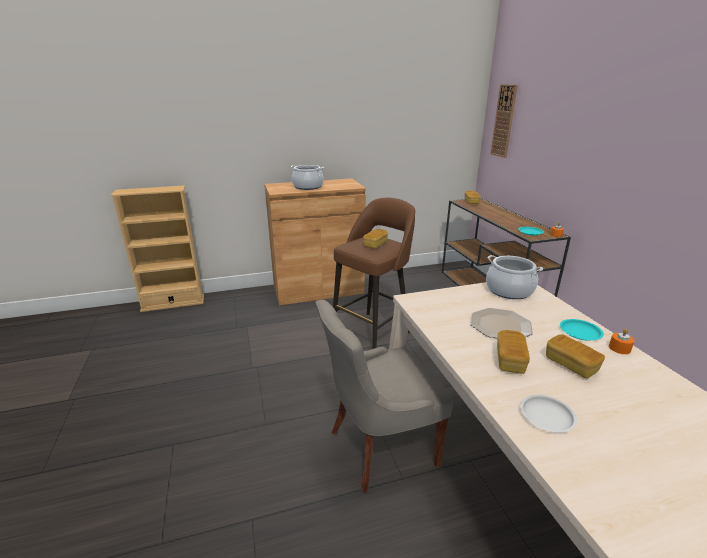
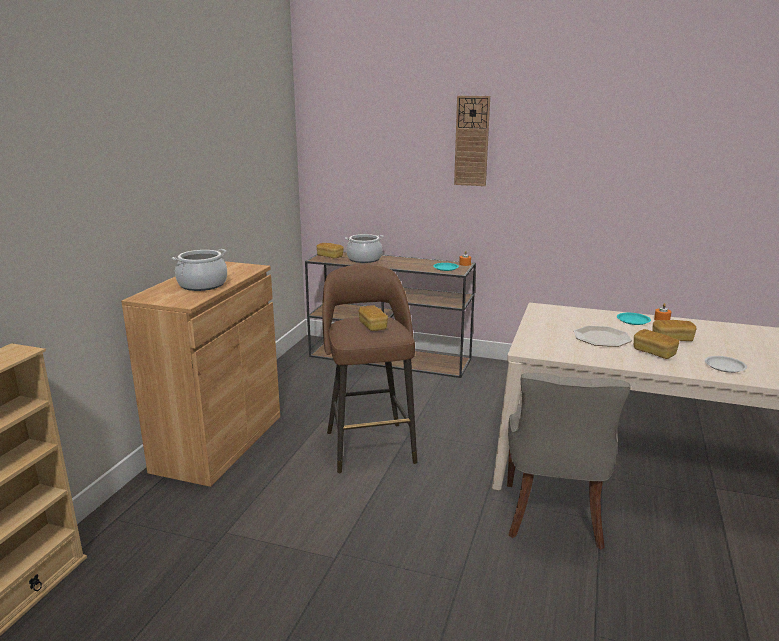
camera: 55 degrees left, 5 degrees down
(504, 121) = (337, 155): wall clock -> wall clock (472, 141)
(509, 290) = (548, 315): cooking pot -> cooking pot (364, 259)

